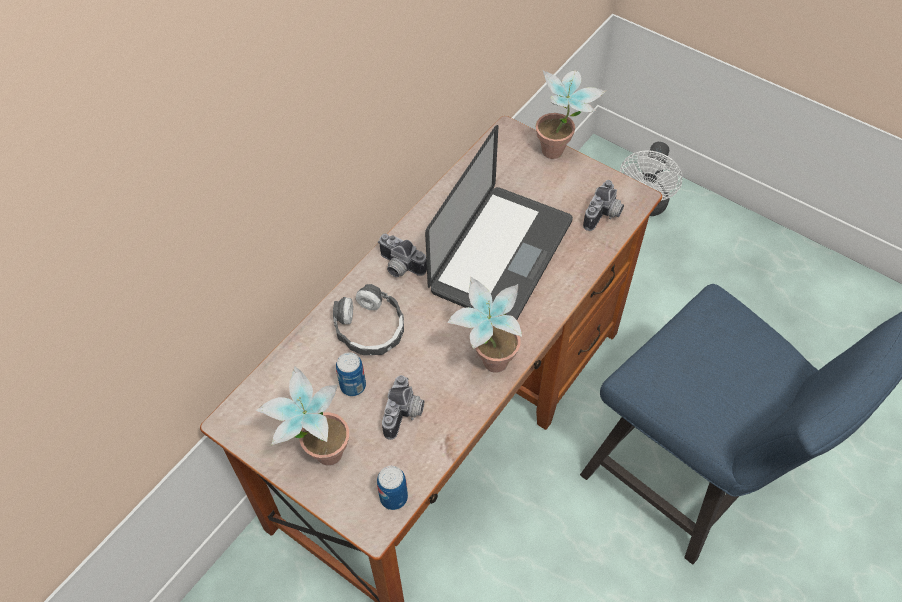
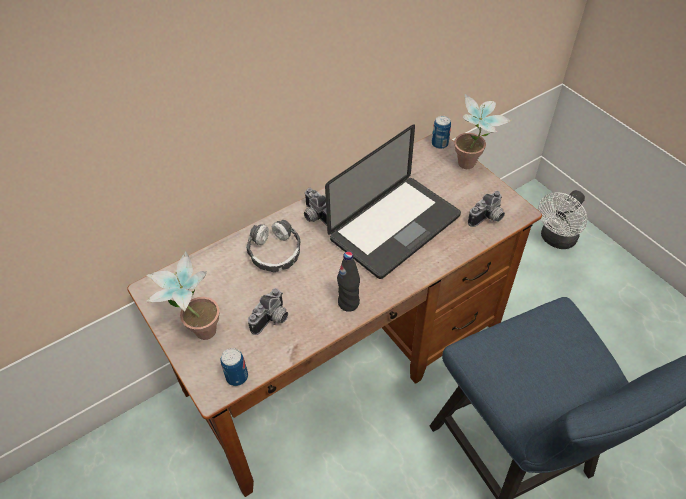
camera: 20 degrees right, 5 degrees down
(353, 386) = (244, 289): can -> can (439, 144)
(487, 366) = (348, 303): potted plant -> black bottle

